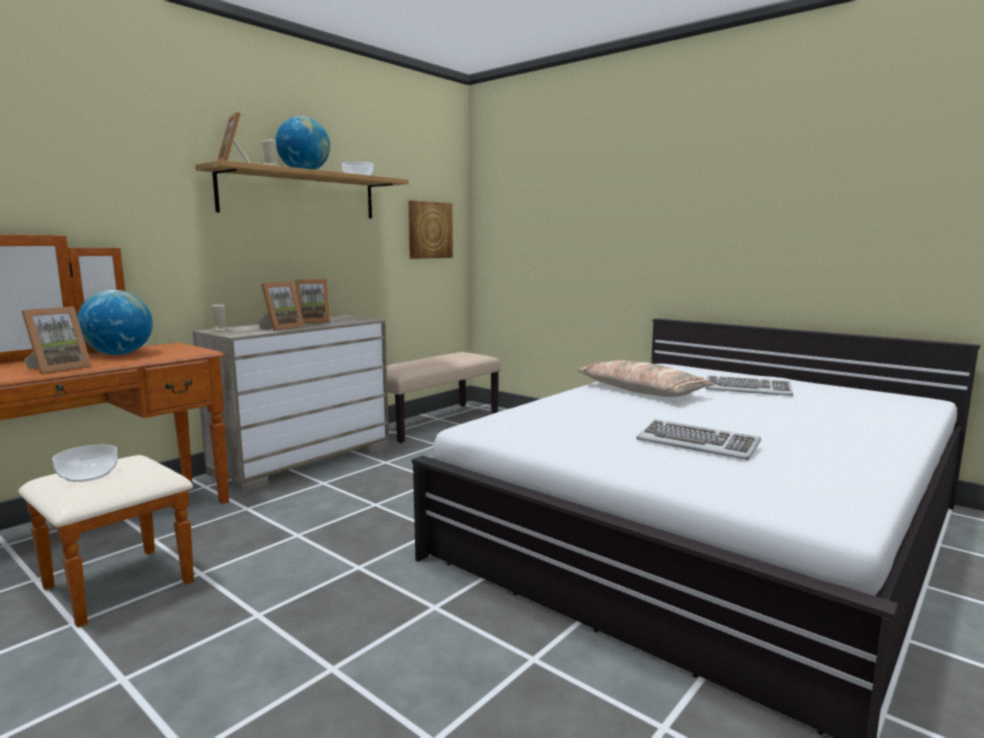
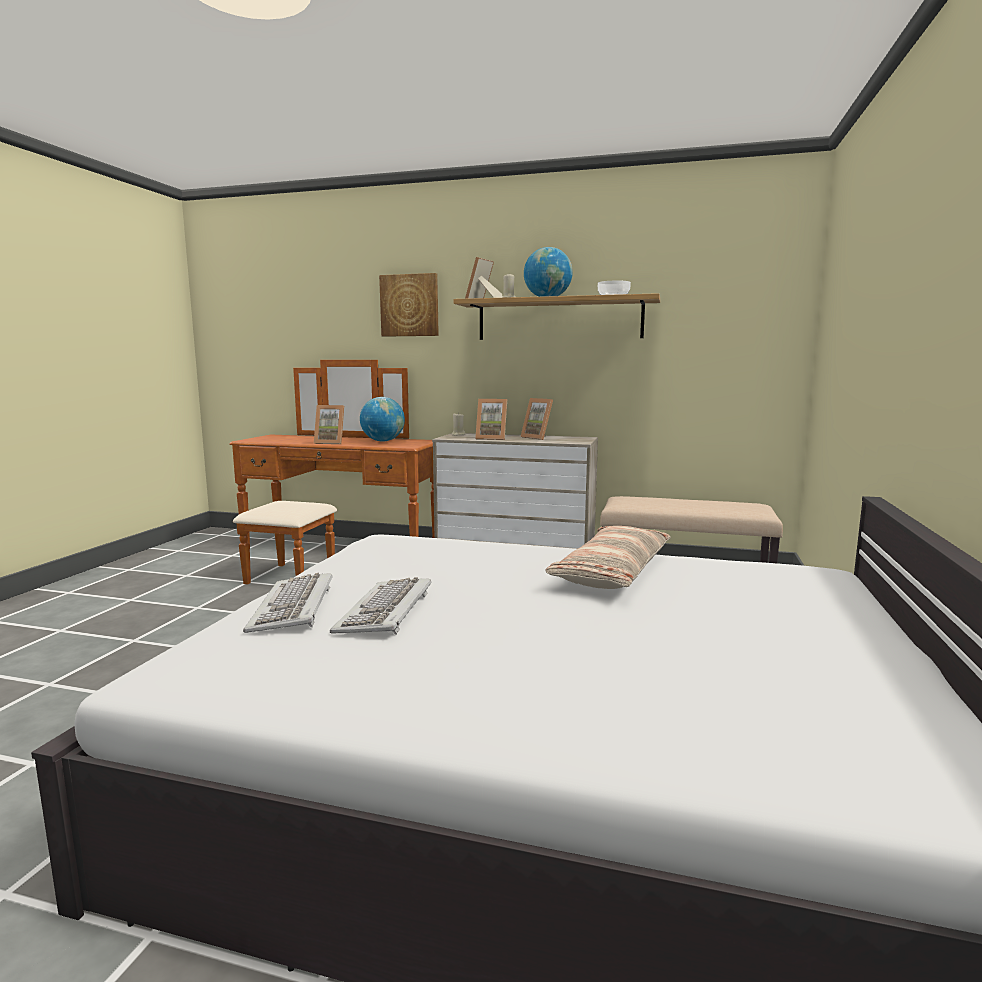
camera: 65 degrees right, 0 degrees up
(87, 475) = (281, 504): bowl -> none
(429, 230) = (734, 349): picture -> picture (409, 305)
(747, 389) = (738, 626): keyboard -> keyboard (294, 607)

